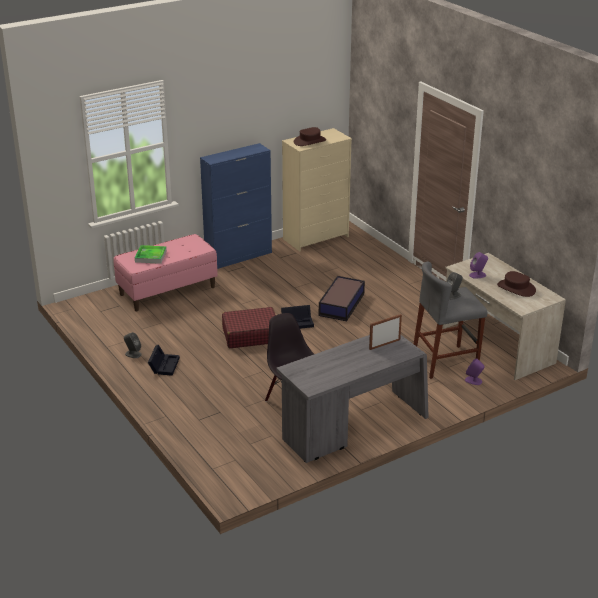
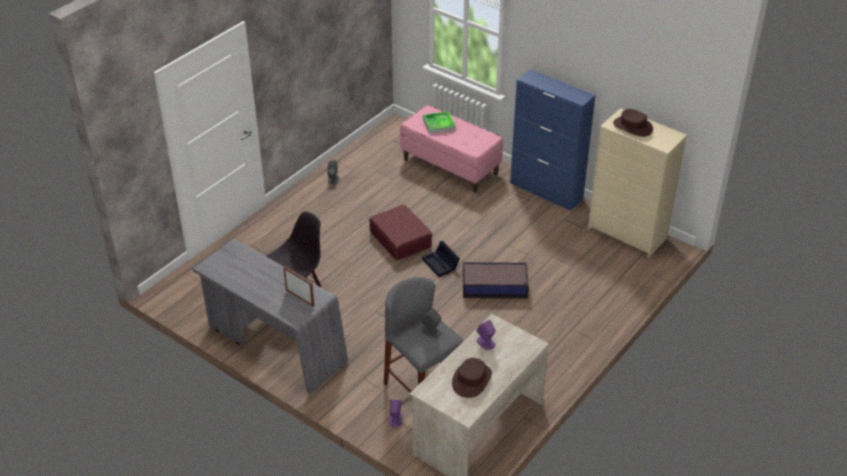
camera: 70 degrees right, 10 degrees up
(164, 365) = (325, 202): black storage box -> none

